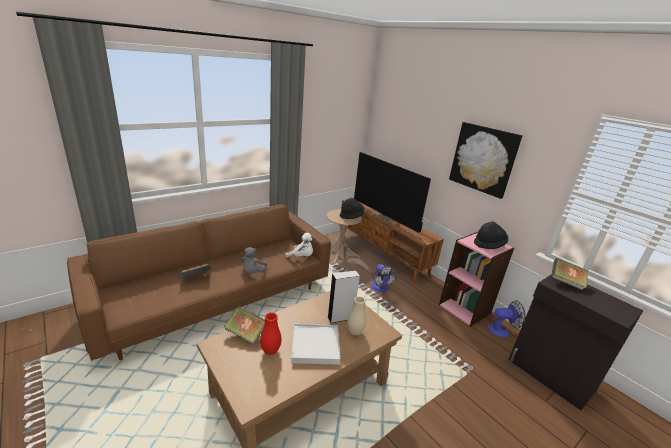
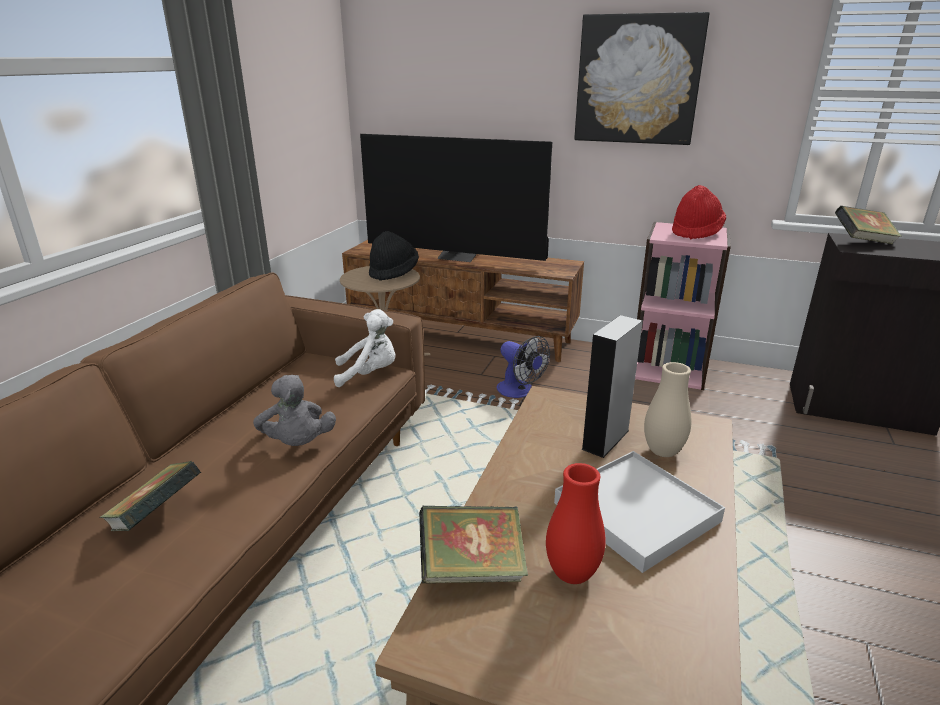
camera: 30 degrees left, 0 degrees up
(489, 244) = (696, 232): black hat -> red hat
(502, 330) = (744, 377): fan -> none

